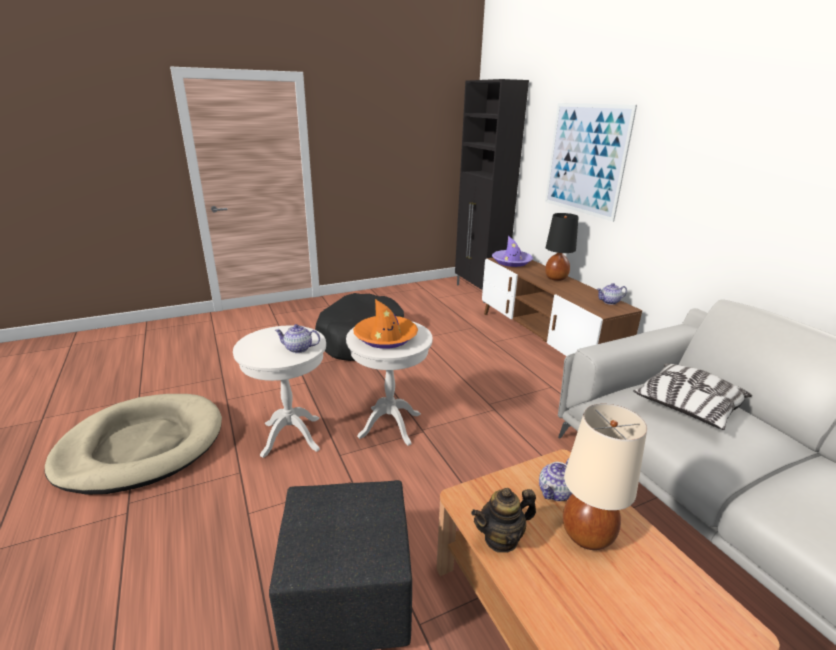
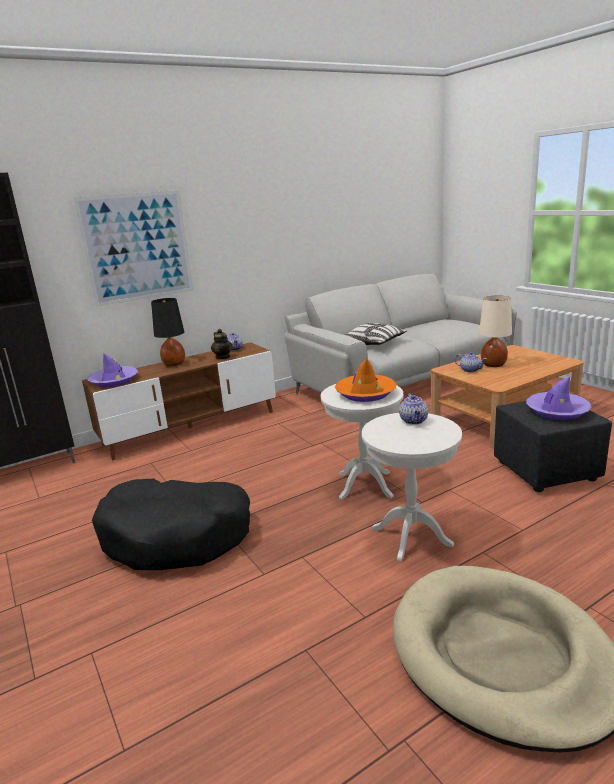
camera: 95 degrees left, 5 degrees down
(338, 532) = (557, 411): none -> purple hat
(501, 539) = (516, 378): teapot -> teapot (223, 357)

